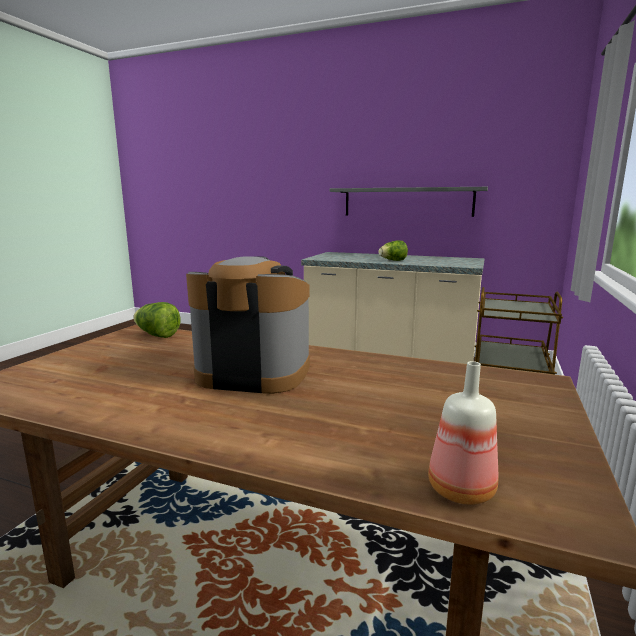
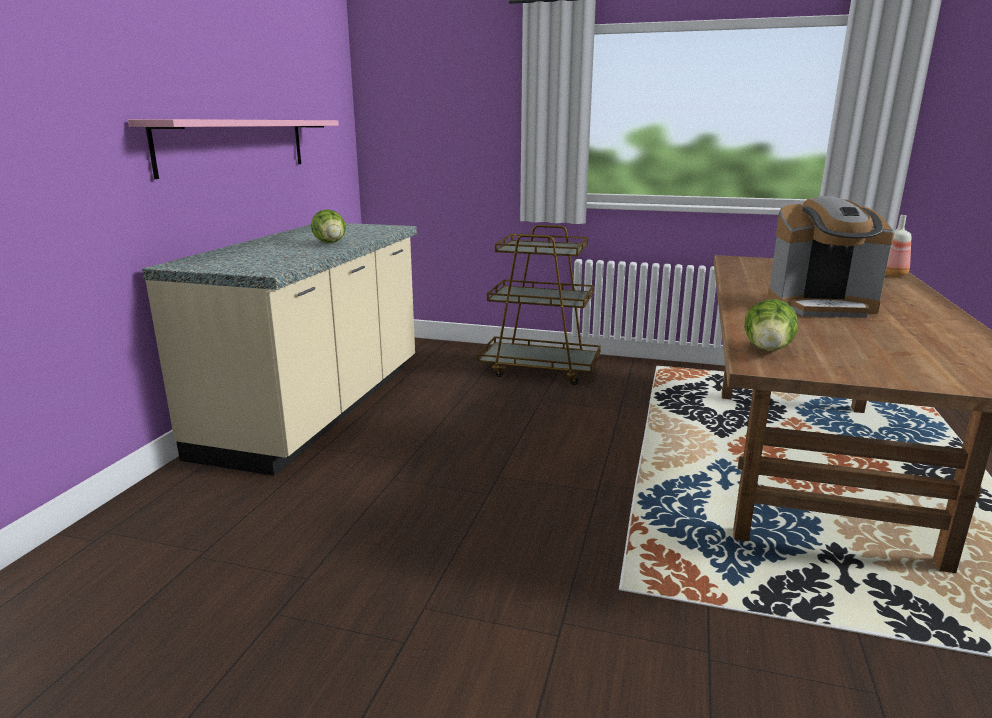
camera: 95 degrees left, 5 degrees up
(253, 373) = (820, 307): coffee machine -> coffee machine turned 90 degrees counterclockwise
(407, 202) = (235, 145): grey shelf -> pink shelf

